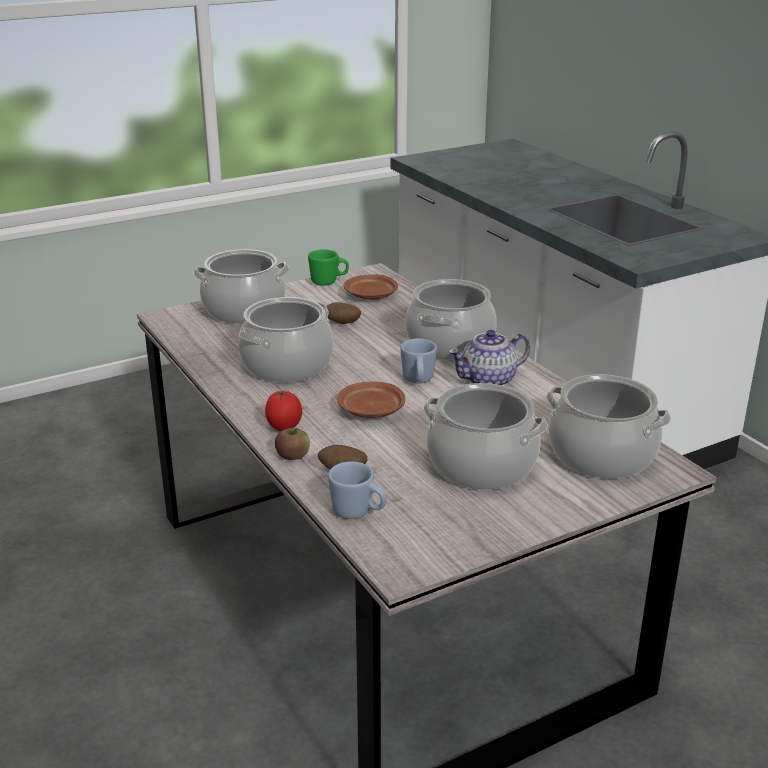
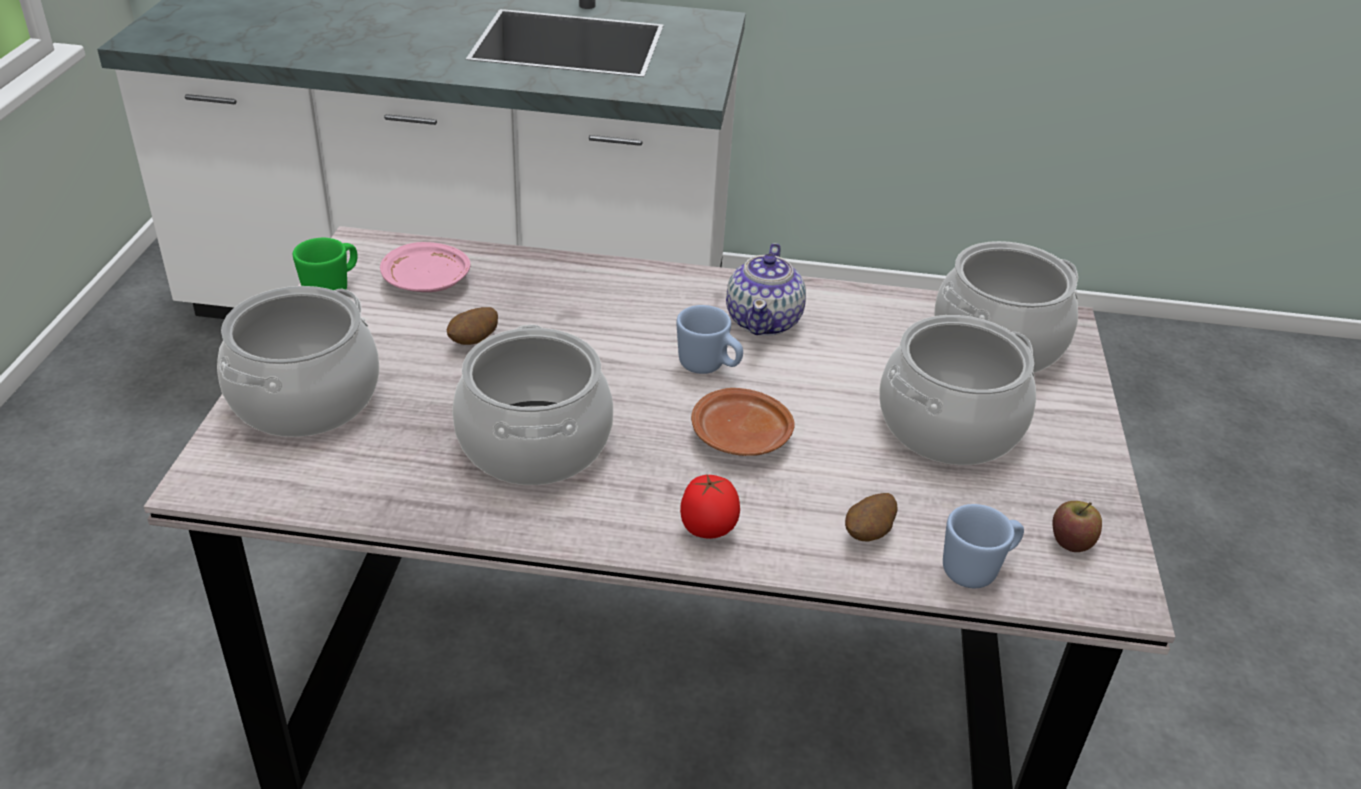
camera: 55 degrees left, 10 degrees up
(293, 456) = (790, 556): apple -> apple (1071, 541)
(370, 296) = (427, 282): brown plate -> pink plate
(449, 344) = (642, 299): cooking pot -> none

